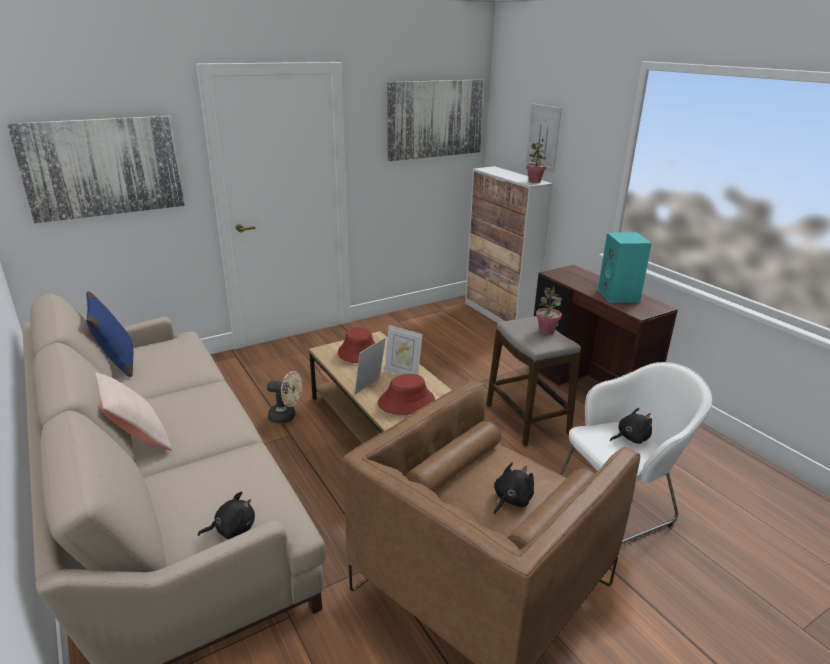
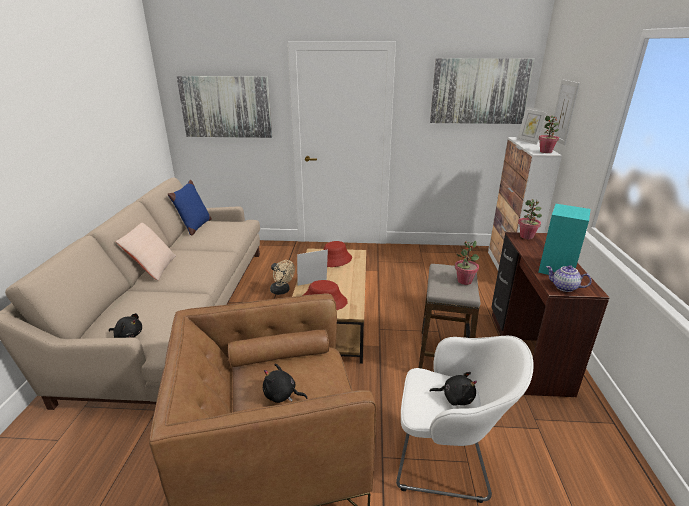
camera: 35 degrees right, 0 degrees up
(402, 373) = (345, 282): picture frame -> picture frame (528, 142)
(511, 500) = (282, 395): black plush toy -> black plush toy turned 150 degrees counterclockwise
(561, 272) = (526, 236): none -> potted plant
(642, 310) = (564, 287): none -> teapot

